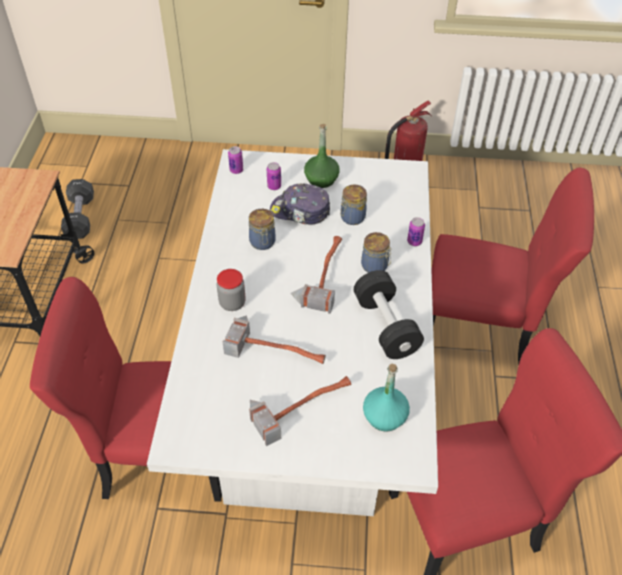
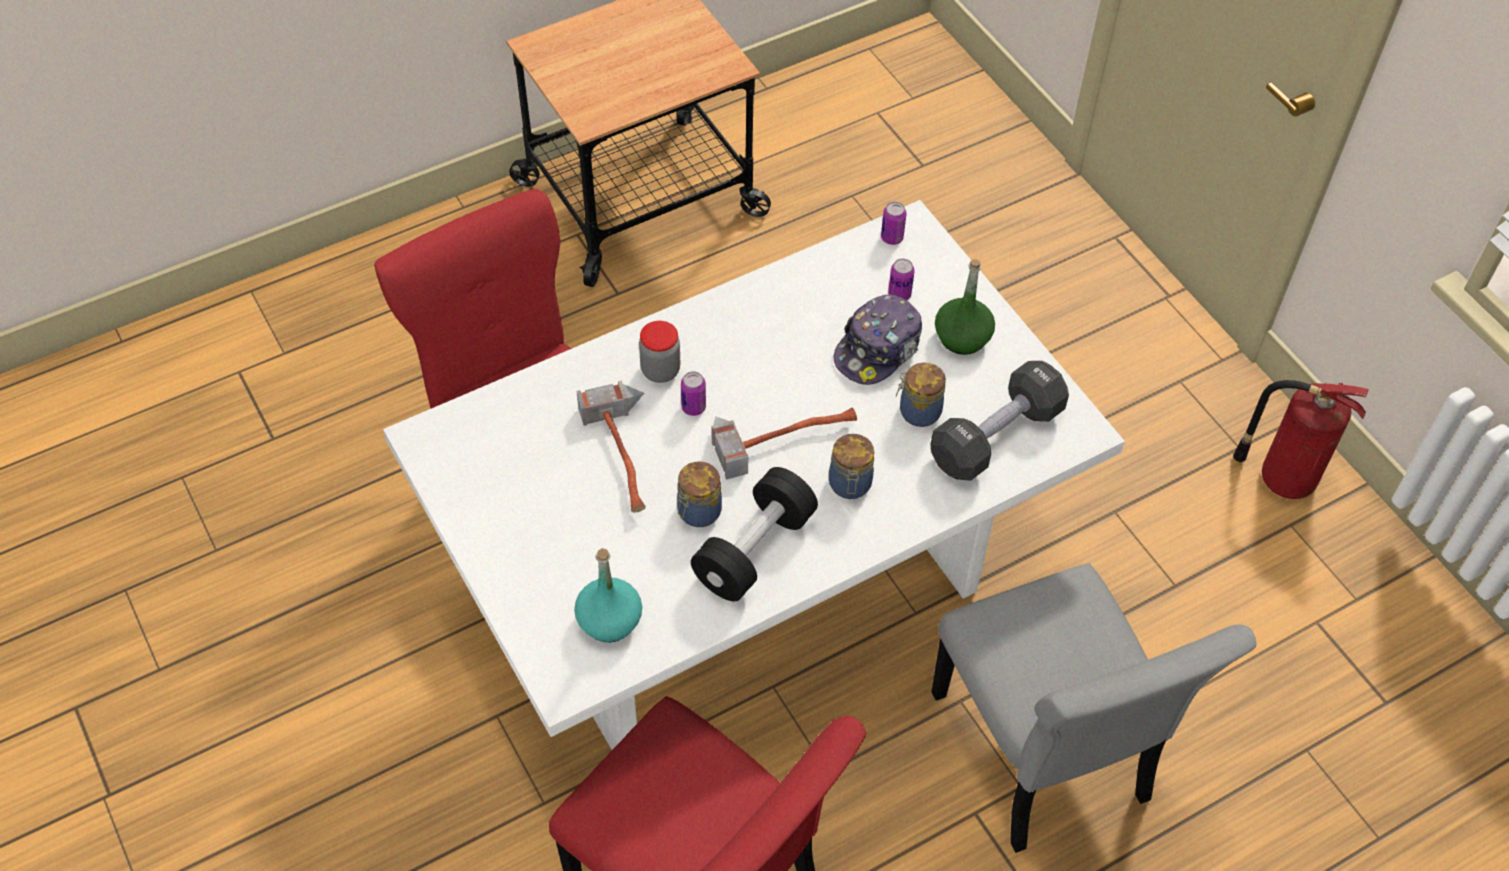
camera: 55 degrees right, 5 degrees up
(80, 217) = (818, 156): black dumbbell -> black dumbbell (996, 436)
(262, 243) = (785, 342): jar -> jar (698, 513)
(300, 211) = (878, 349): cap -> cap turned 120 degrees counterclockwise
(300, 404) = (564, 525): hammer -> none
(414, 242) = (937, 506): can -> can (693, 407)
(481, 333) = (1043, 755): red chair -> grey chair

